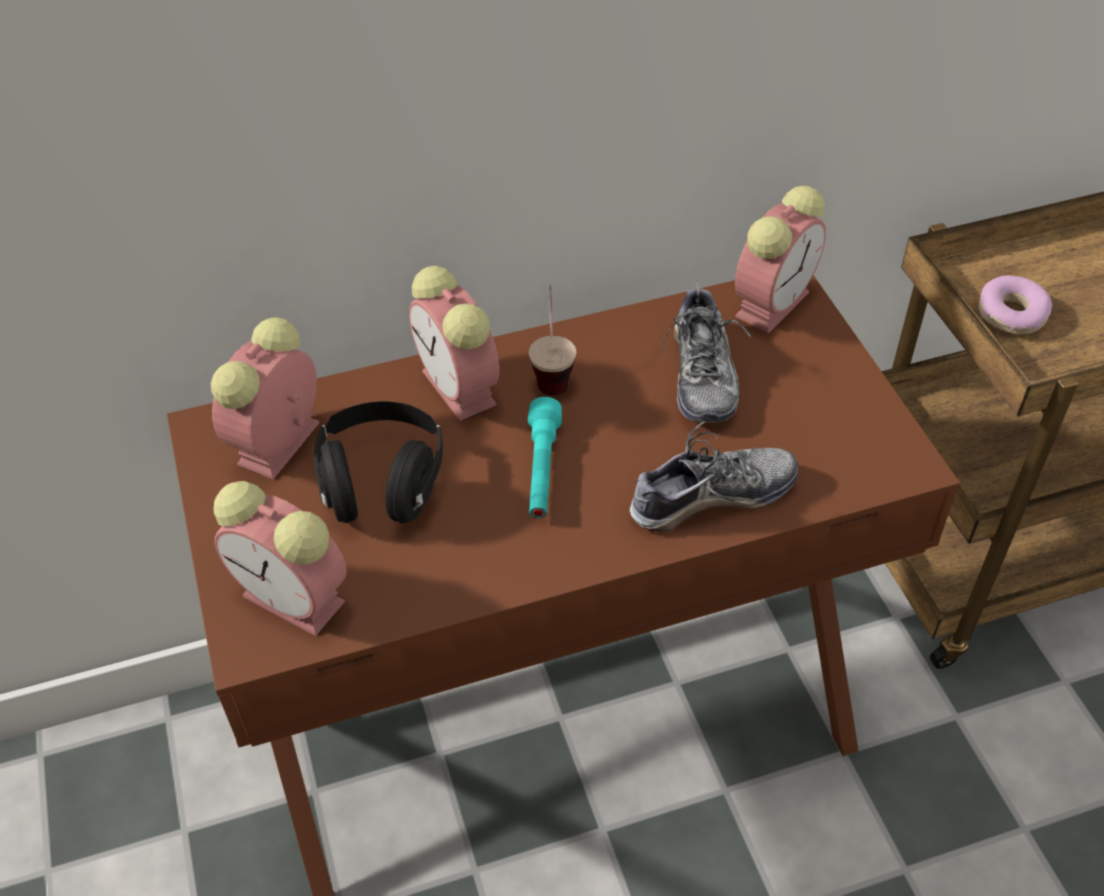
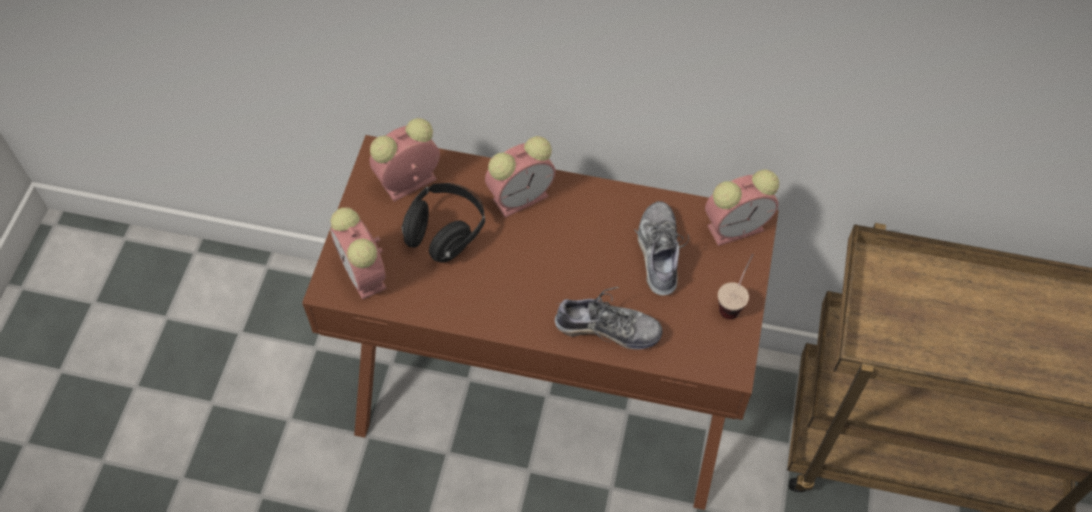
camera: 30 degrees right, 10 degrees up
(462, 390) = (522, 196): alarm clock -> alarm clock turned 120 degrees counterclockwise
(542, 470) = (531, 266): turquoise flashlight -> none
(552, 371) = (578, 209): cup -> cup (734, 301)
(702, 375) = (659, 253): shoe -> shoe turned 150 degrees clockwise
(1011, 314) = (886, 305): donut -> none

